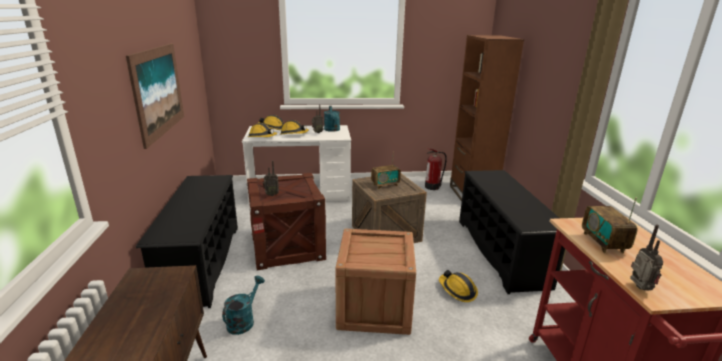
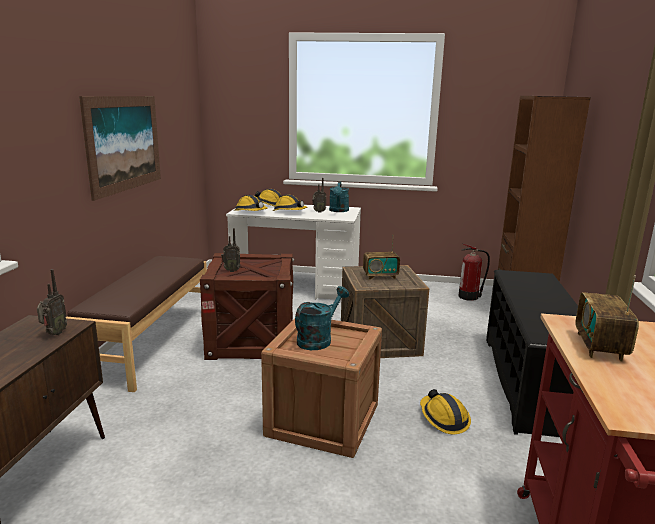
camera: 15 degrees right, 5 degrees down
(201, 263) = (149, 344): black shoe rack -> brown bench
(243, 320) = (163, 408): turquoise watering can -> turquoise watering can (318, 339)
(638, 288) = (609, 402): radio -> radio (54, 334)

